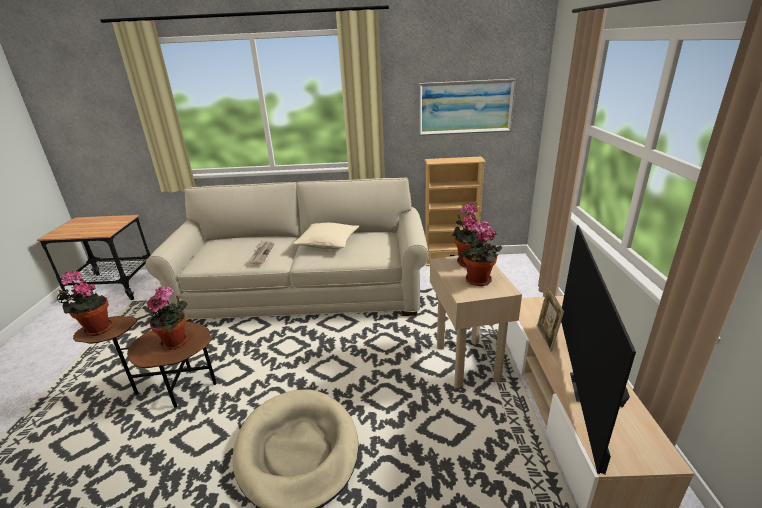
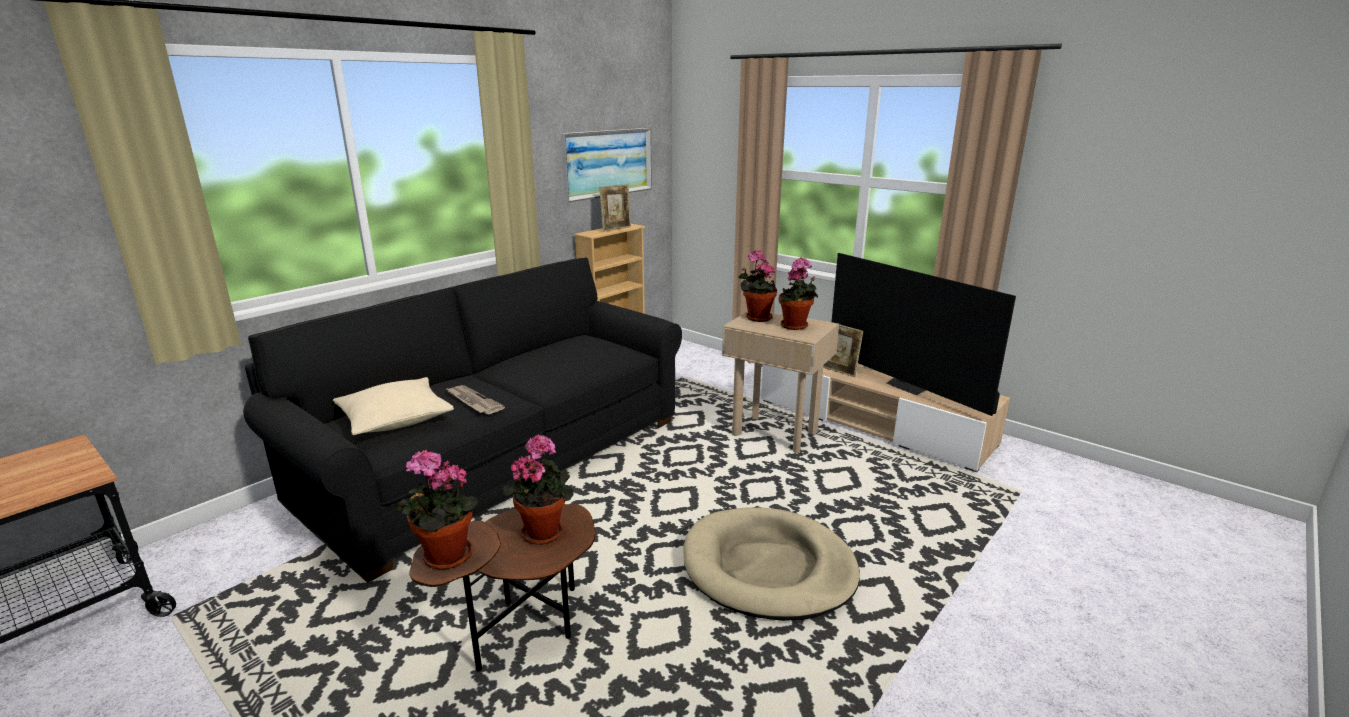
camera: 50 degrees left, 5 degrees down
(305, 293) = (500, 460): beige sofa -> black sofa
(328, 243) = (539, 364): beige pillow -> beige pillow (395, 419)
(458, 160) = (616, 229): none -> picture frame

